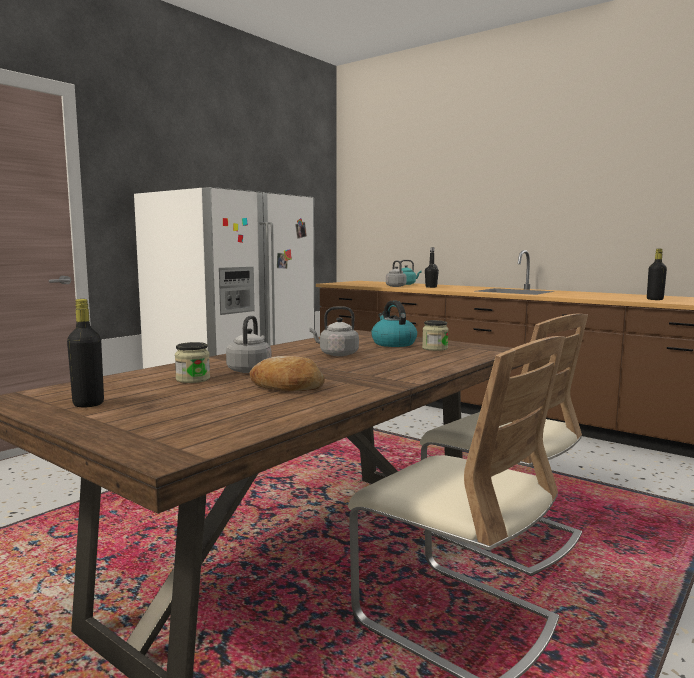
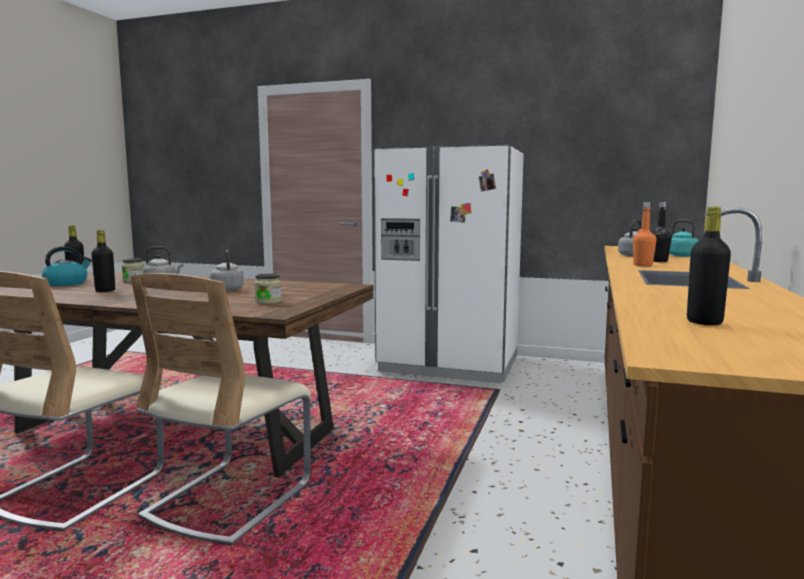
camera: 70 degrees right, 0 degrees up
(286, 387) = (105, 291): bread -> black bottle
(393, 343) = (290, 294): kettle -> kettle (66, 283)
(451, 289) = (642, 265): none -> orange bottle

